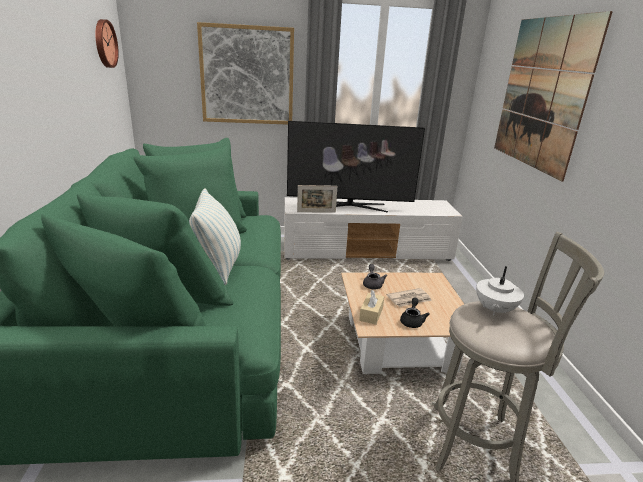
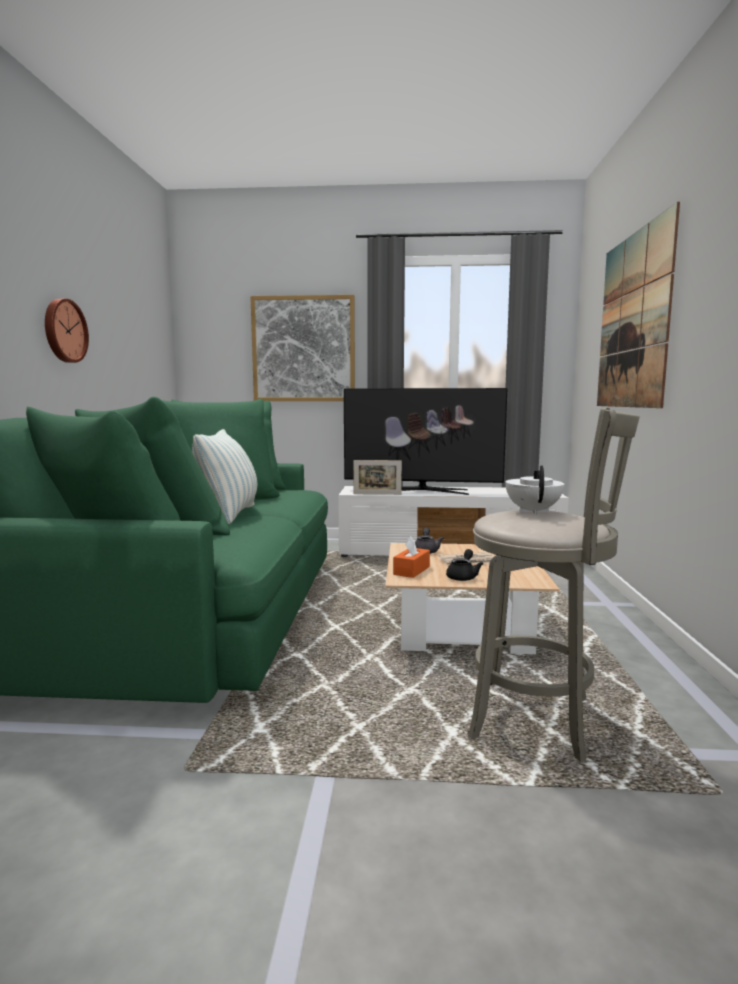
camera: 10 degrees right, 15 degrees down
(104, 43) = (151, 315): wall clock -> wall clock (64, 331)
(371, 314) = (411, 570): beige tissue box -> orange tissue box
(494, 310) = (533, 511): white teapot -> white teapot turned 150 degrees clockwise

